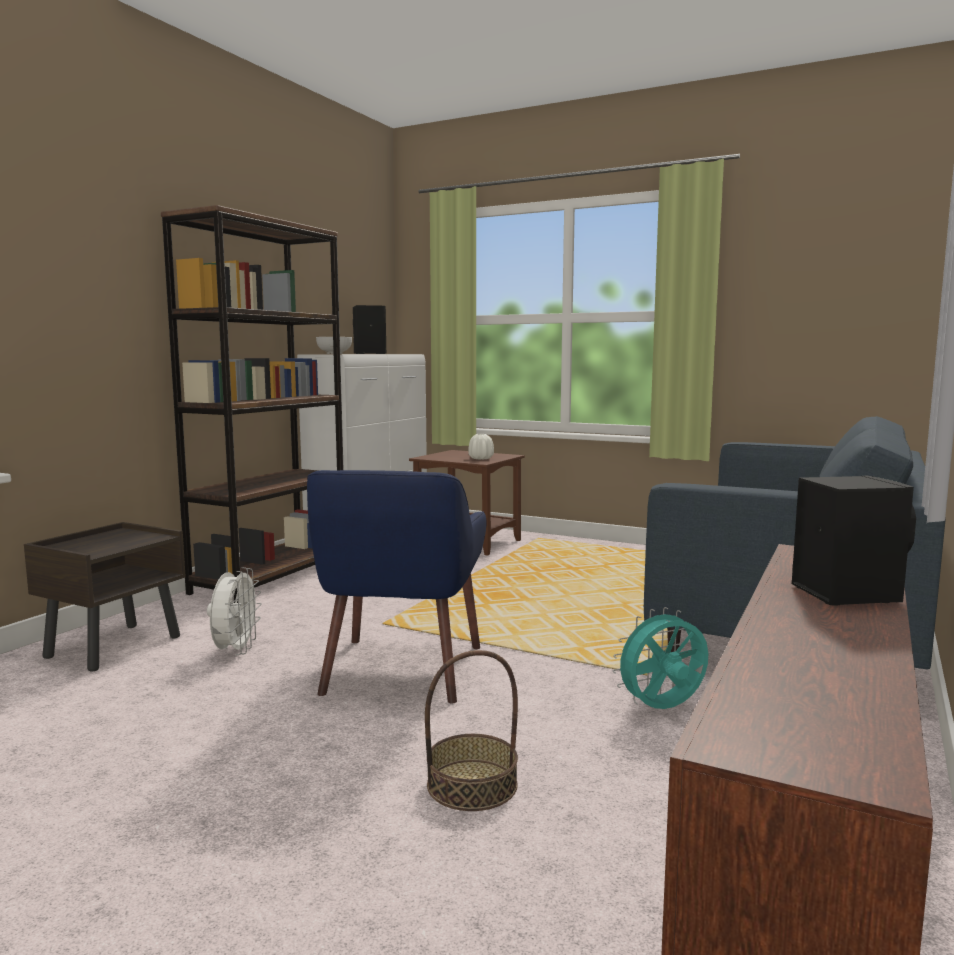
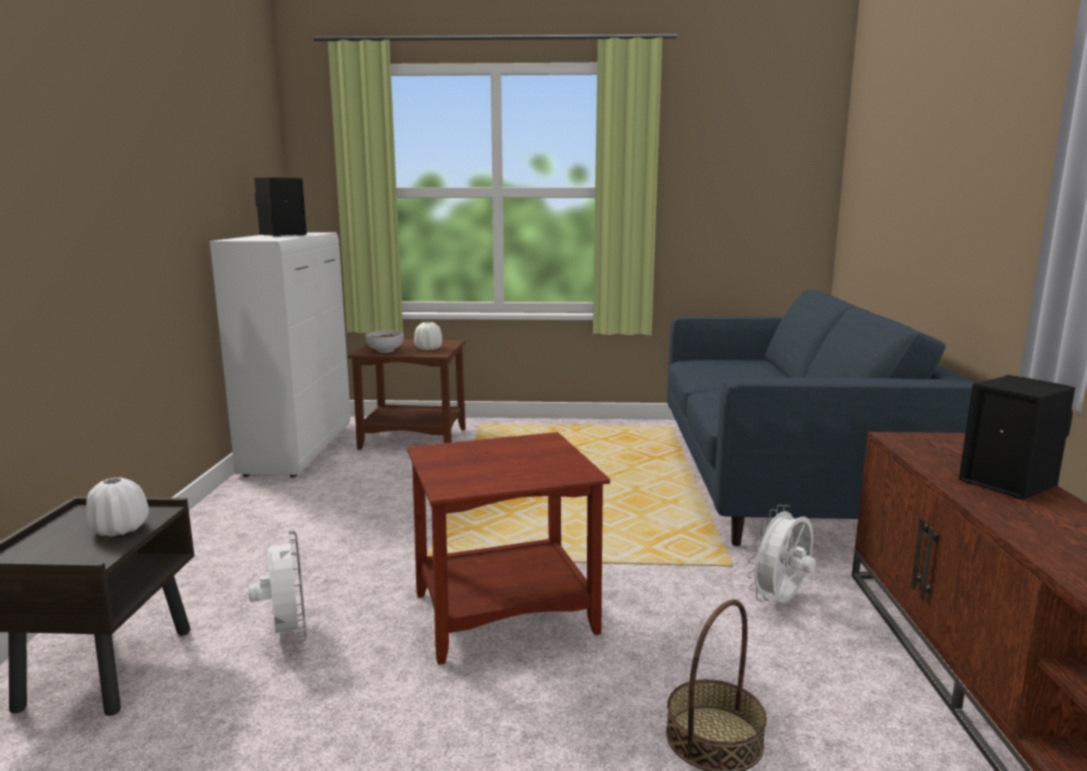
camera: 25 degrees left, 5 degrees up
(125, 542) = (119, 529): none -> white vase
(272, 577) = (228, 520): brown bookcase -> none
(334, 354) = (255, 238): bowl -> bowl (385, 351)
(401, 670) = (505, 614): blue armchair -> brown side table
(662, 710) = (781, 601): turquoise fan -> white fan

